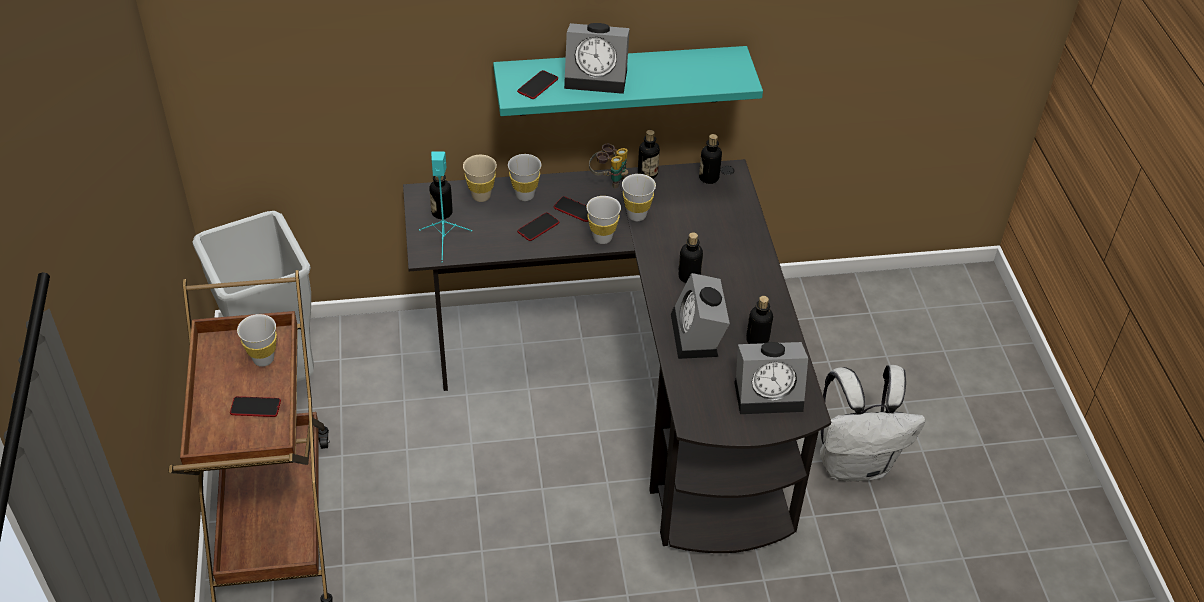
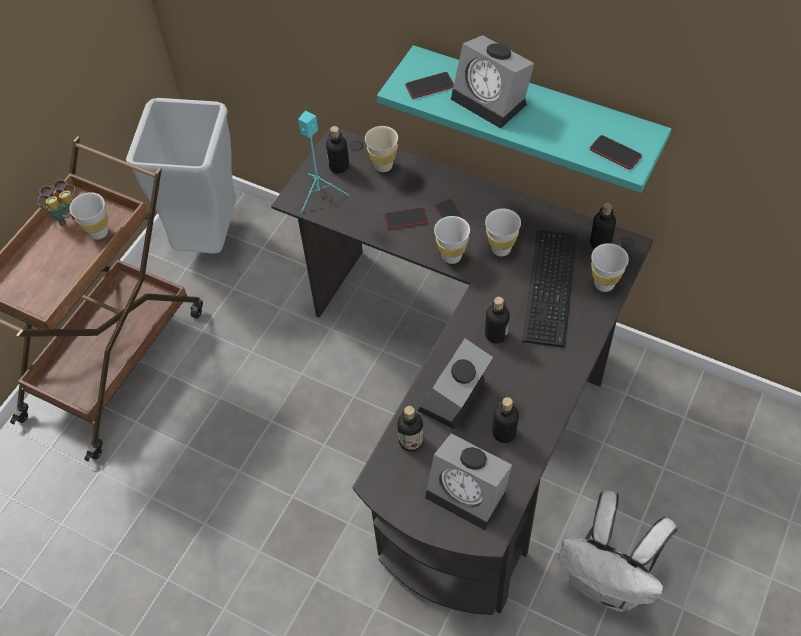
camera: 40 degrees right, 10 degrees up
(255, 407) = (60, 271): phone -> phone (615, 153)
(525, 195) = (420, 182): white cup -> white cup (604, 284)
(608, 180) = (506, 201): binoculars -> binoculars (65, 214)
(647, 173) = (546, 211): bottle -> bottle (411, 441)
(700, 223) = (553, 286): none -> keyboard

